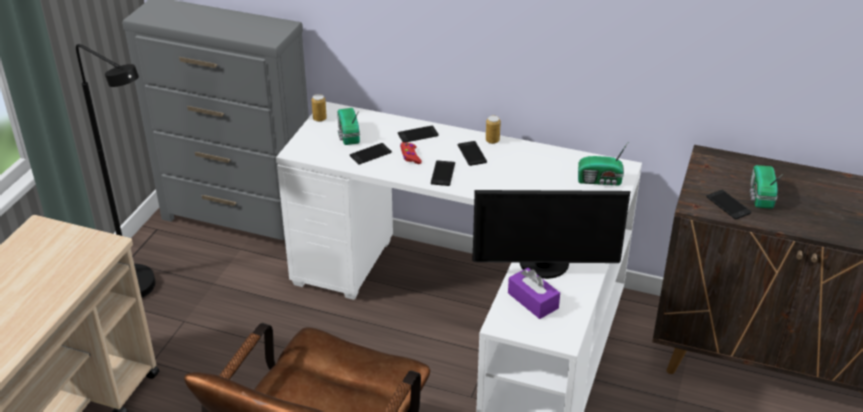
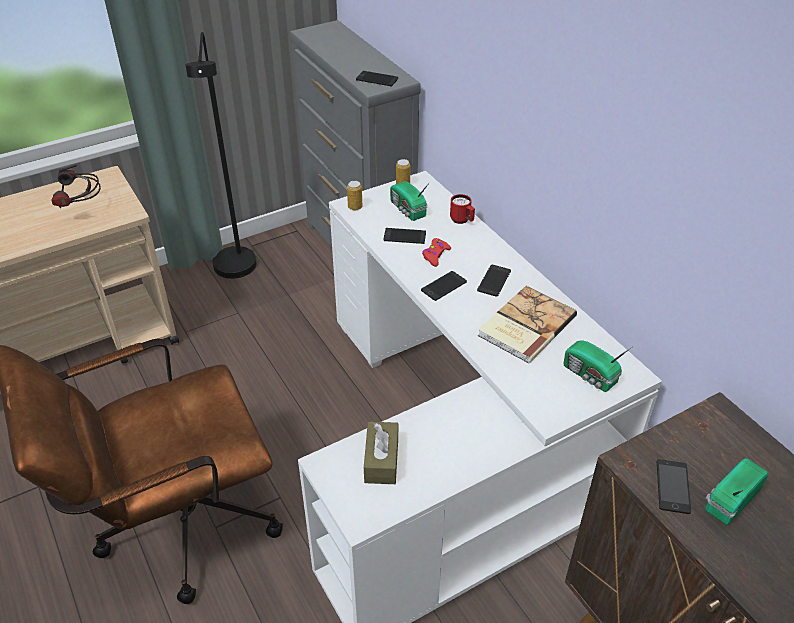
camera: 40 degrees right, 5 degrees up
(58, 264) = (82, 210): none -> headphones
(348, 135) = (407, 210): radio -> radio turned 60 degrees counterclockwise
(398, 124) = (462, 221): none -> red mug
(418, 134) = (467, 238): phone -> phone (377, 79)
(492, 141) = (529, 278): can -> can (355, 207)
(526, 172) = (525, 326): none -> book
(533, 300) = (381, 460): purple tissue box -> brown tissue box
(545, 266) = (435, 432): monitor -> none

